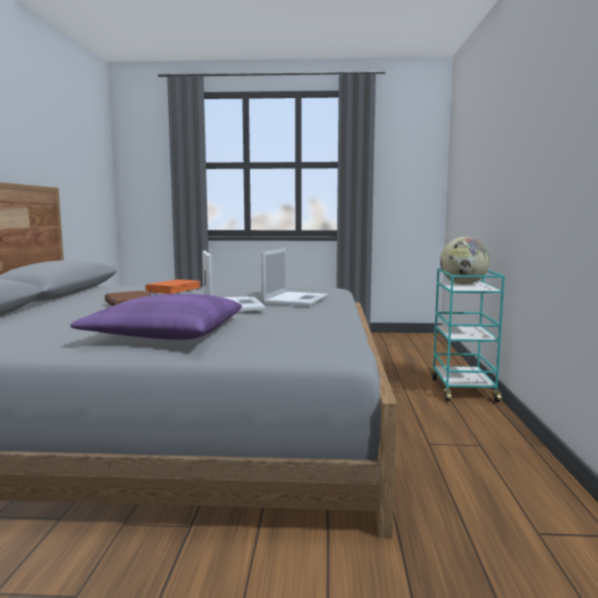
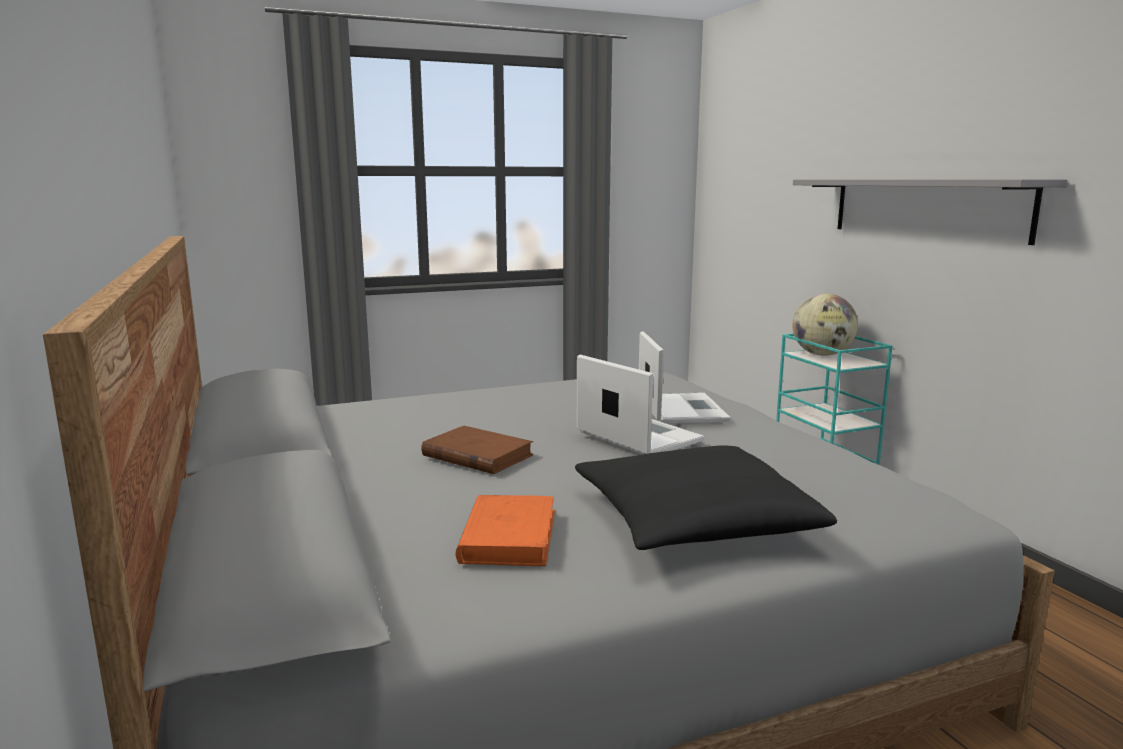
camera: 25 degrees left, 5 degrees up
(165, 334) = (693, 520): purple pillow -> black pillow
(174, 290) = (452, 407): orange book -> orange book (509, 536)
(522, 164) = (925, 207): none -> grey shelf

